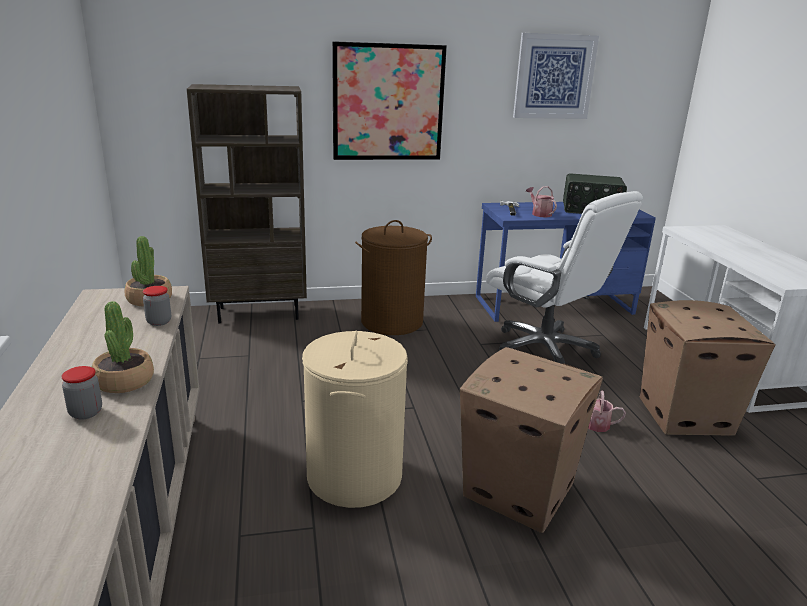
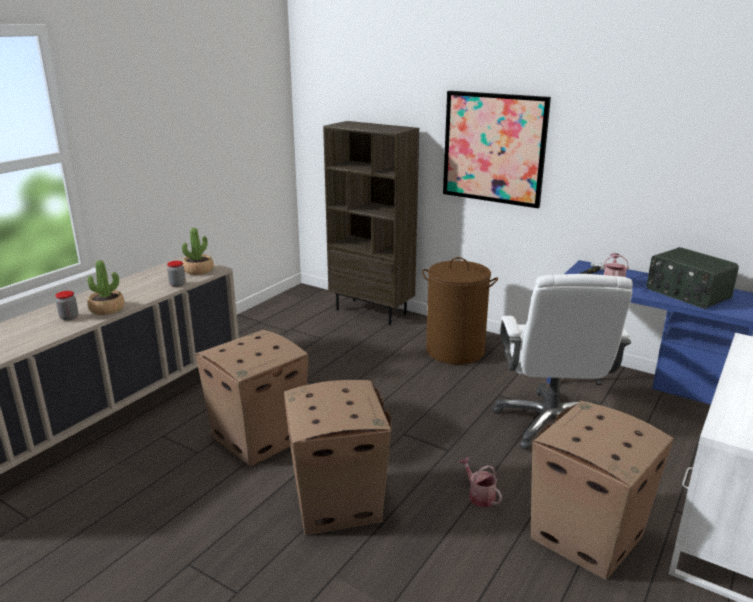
camera: 45 degrees right, 0 degrees up
(354, 476) = (260, 438): beige laundry basket -> cardboard box
(554, 77) = (675, 136): picture -> none

